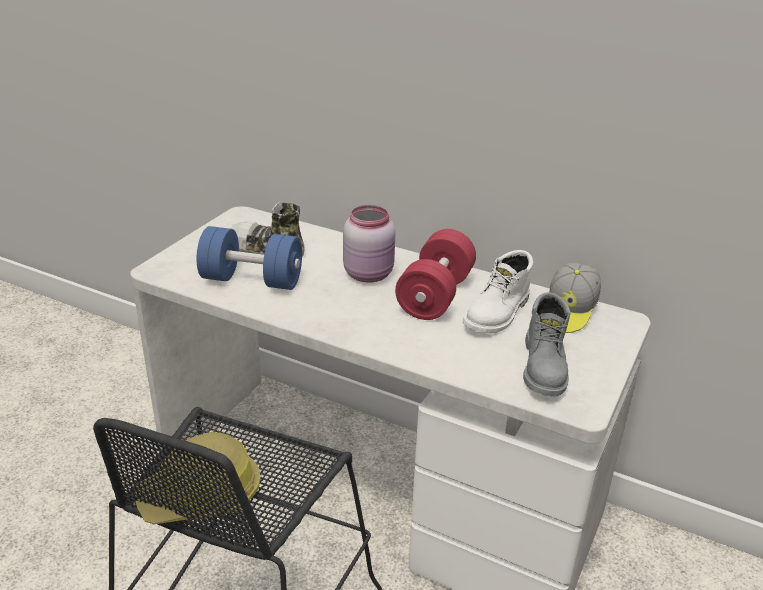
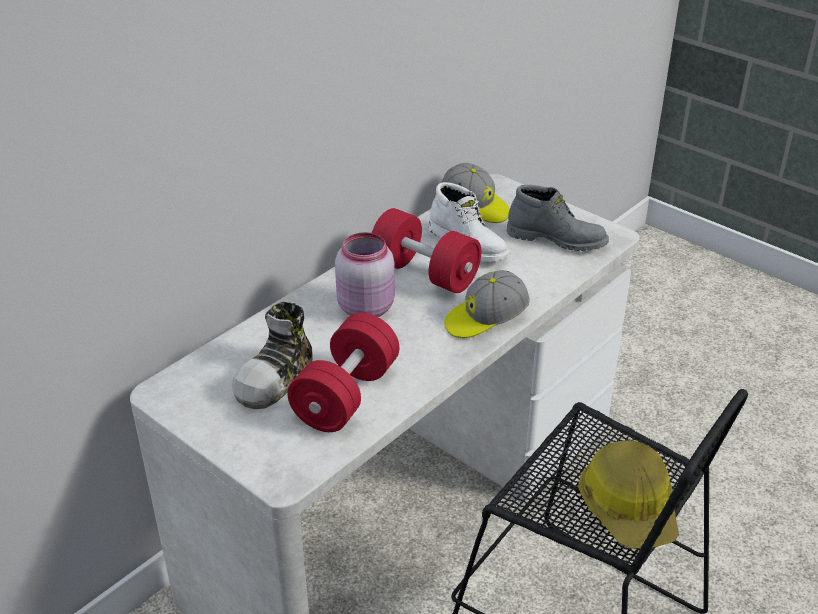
camera: 75 degrees left, 5 degrees up
(252, 280) = (346, 395): blue dumbbell -> red dumbbell
(377, 335) = (485, 320): none -> cap

